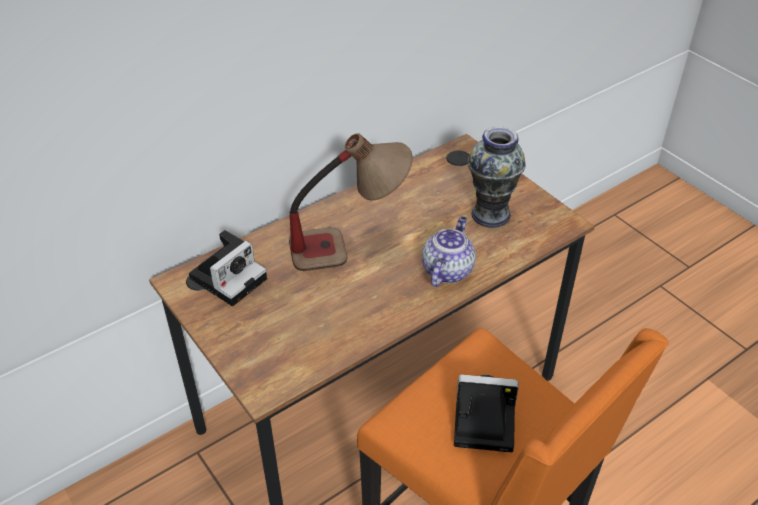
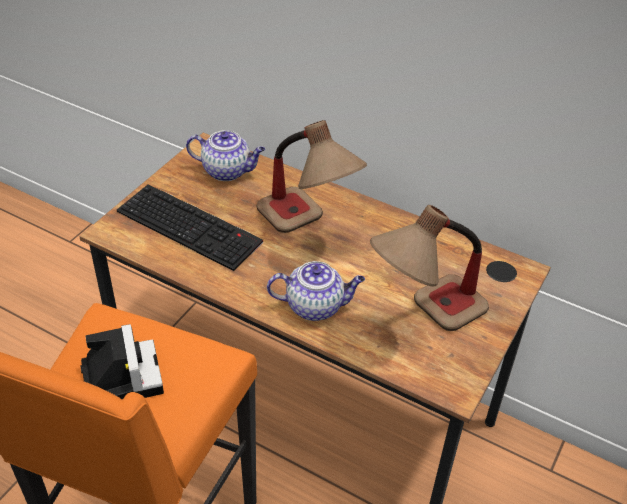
camera: 65 degrees right, 0 degrees up
(229, 276) = (227, 171): camera -> teapot
(296, 324) = (191, 226): none -> keyboard
(491, 214) = (424, 320): vase -> table lamp

